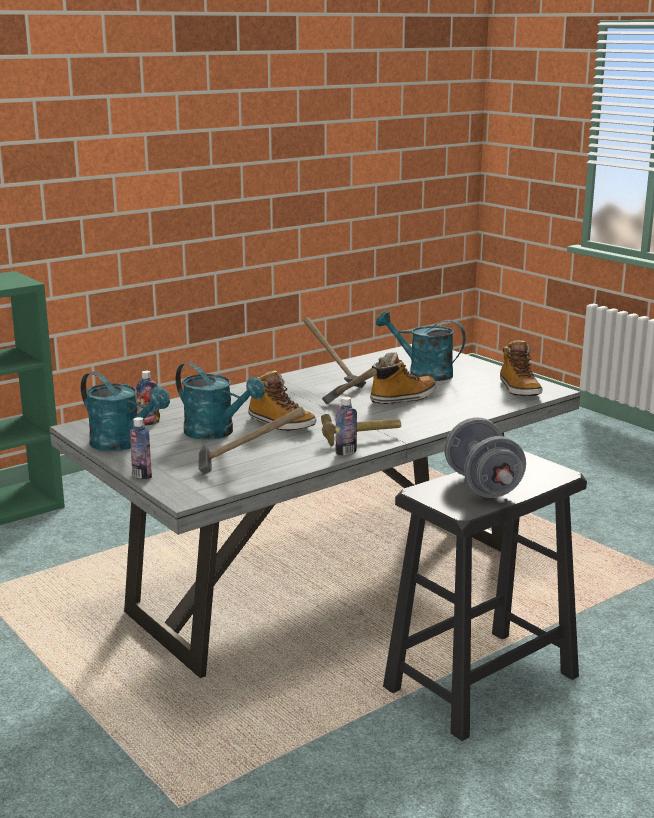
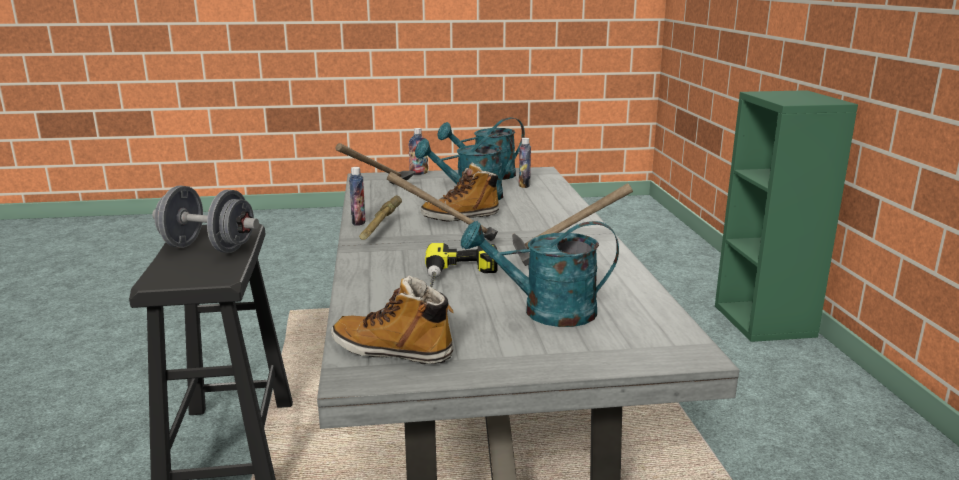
camera: 120 degrees right, 0 degrees up
(403, 398) = (460, 275): boot -> power drill
(422, 373) = (546, 312): turquoise watering can -> turquoise watering can turned 150 degrees counterclockwise

